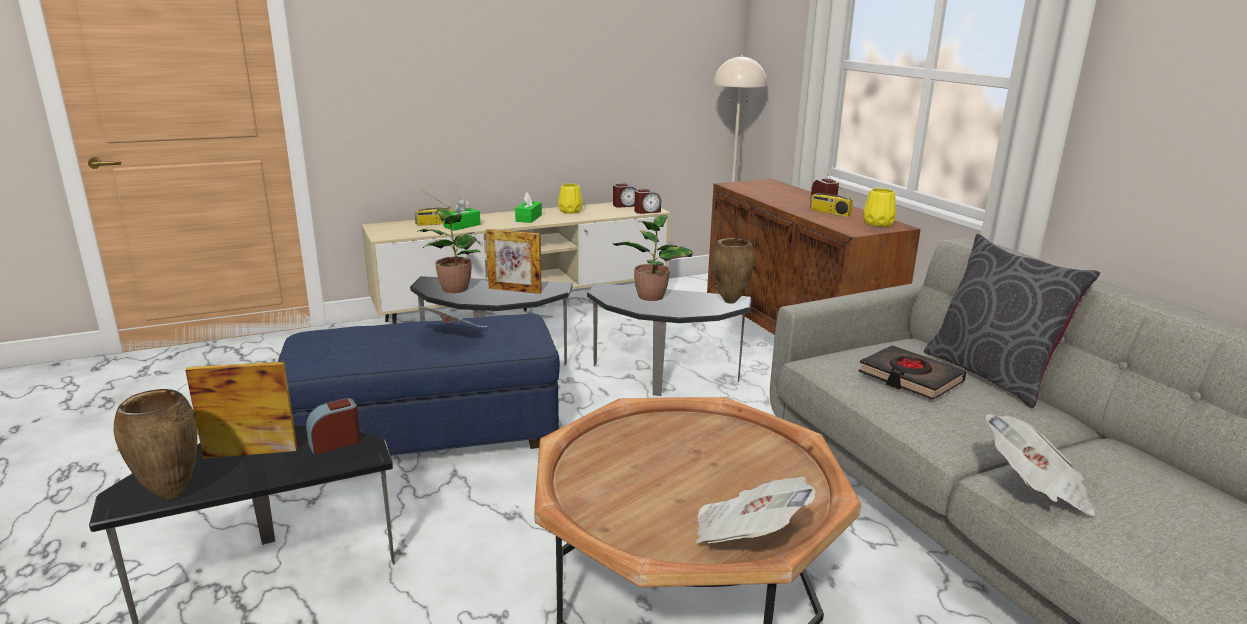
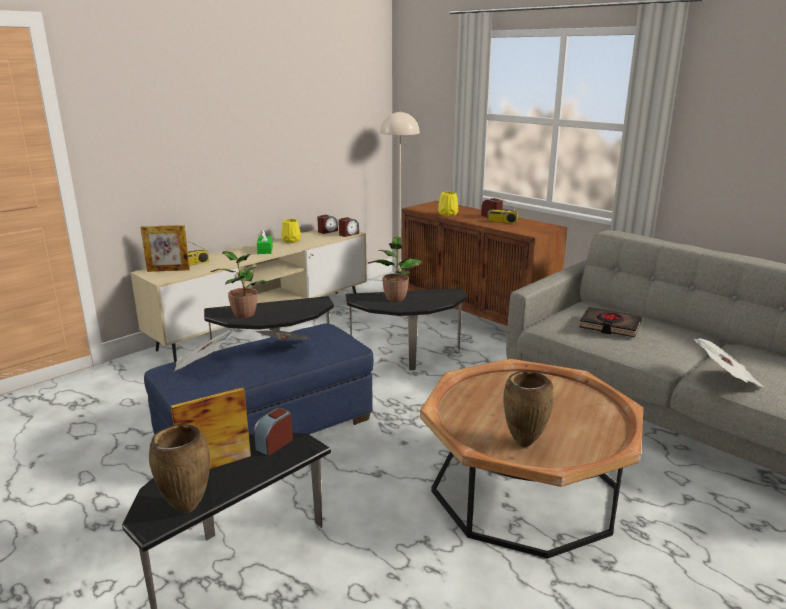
camera: 20 degrees left, 0 degrees up
(462, 226) = (218, 263): green tissue box -> none
(514, 290) = (292, 308): picture frame -> picture frame (168, 270)
(729, 302) = (451, 294): brown vase -> brown vase (523, 444)
(747, 535) = (595, 441): newspaper -> newspaper (203, 365)
(878, 224) = (540, 226): yellow vase -> yellow vase (448, 214)
(991, 375) = (648, 316): grey pillow -> none

